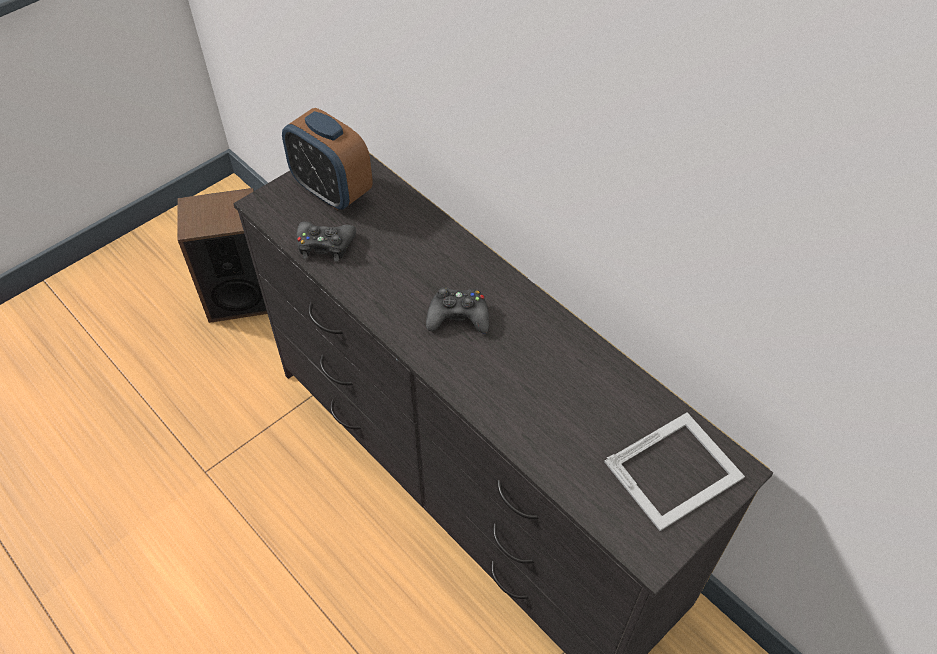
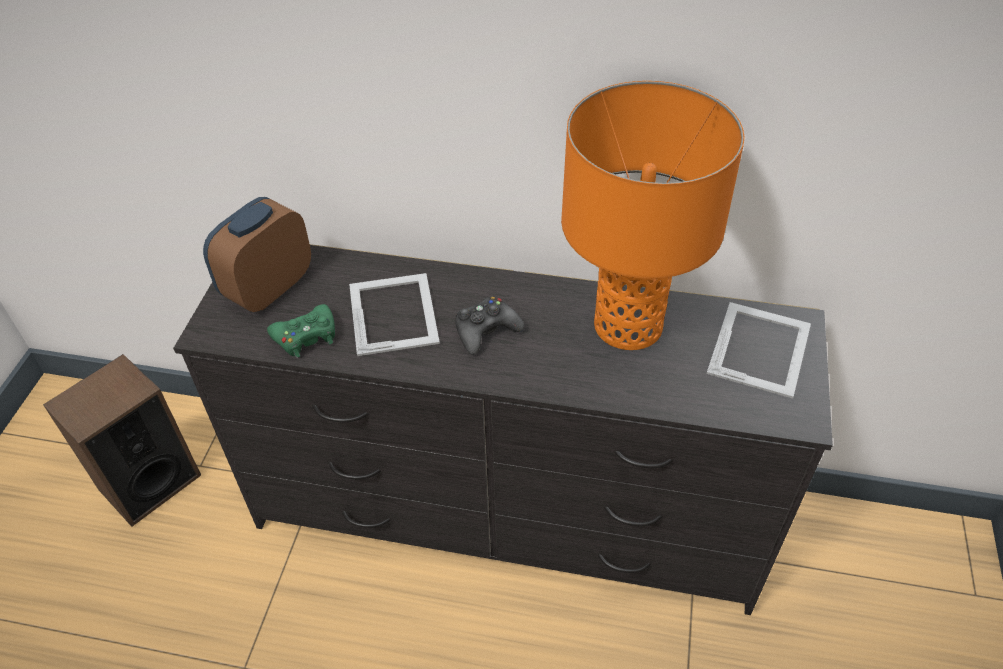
camera: 35 degrees left, 5 degrees down
(325, 245) = (306, 336): black game controller -> green game controller
(332, 191) = (268, 288): alarm clock -> alarm clock turned 120 degrees clockwise
(403, 261) = (394, 312): none -> picture frame
(576, 378) = (626, 324): none -> orange table lamp

